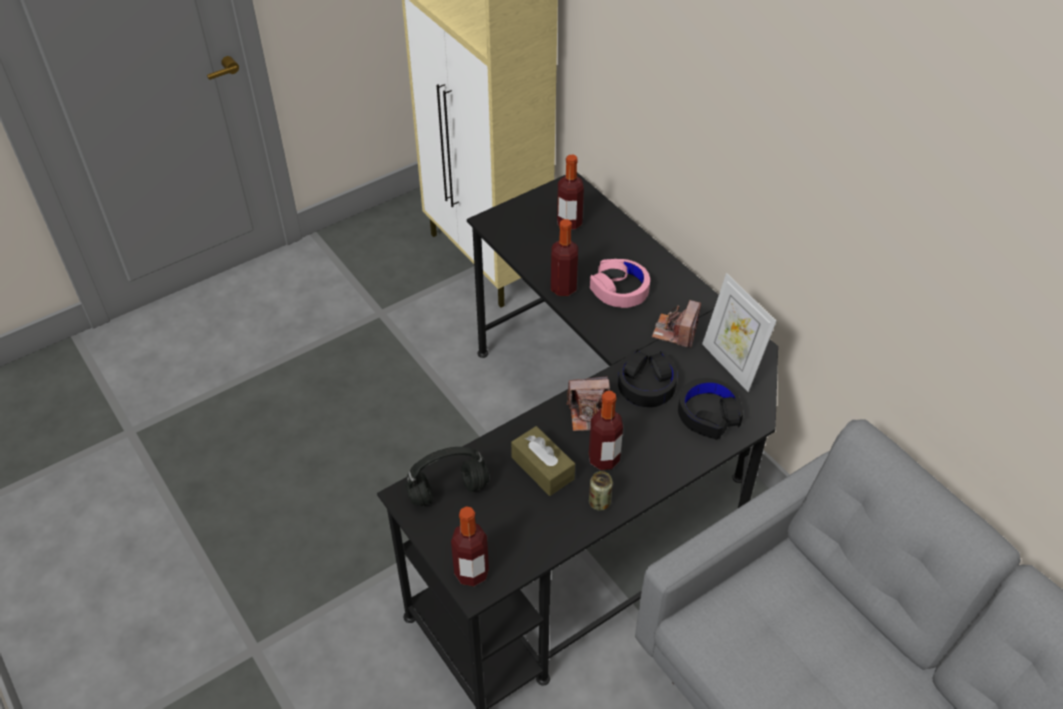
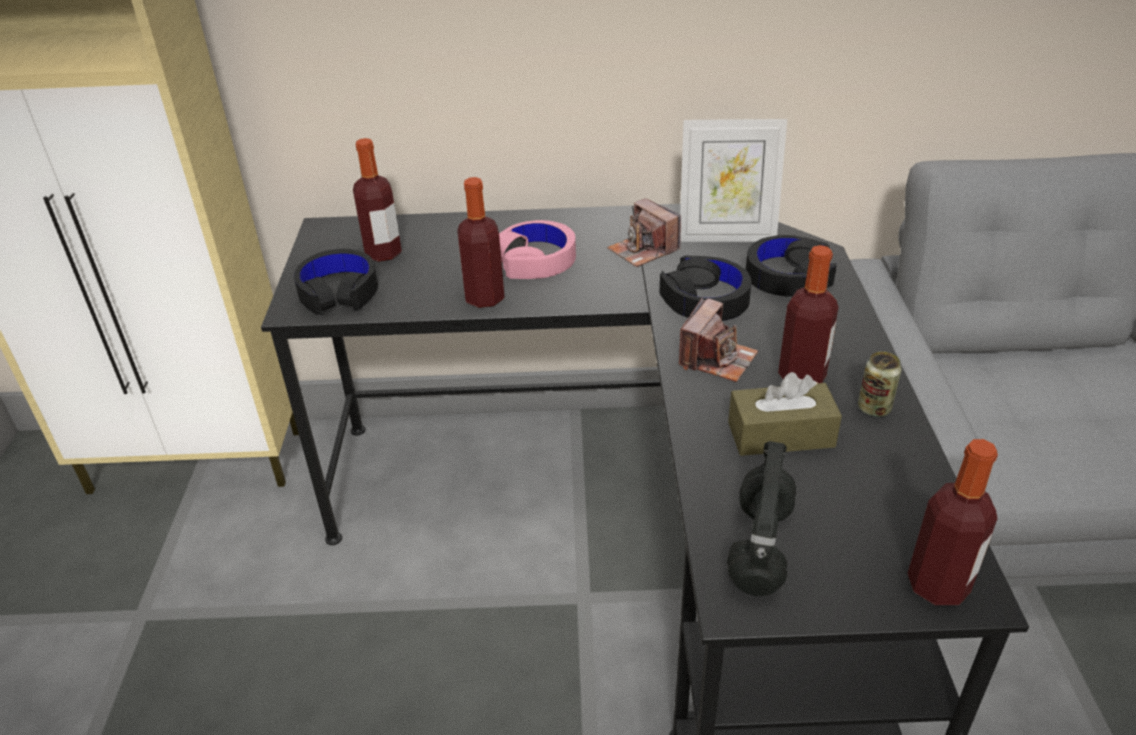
camera: 55 degrees left, 10 degrees down
(518, 228) = (339, 292): none -> black headphones

